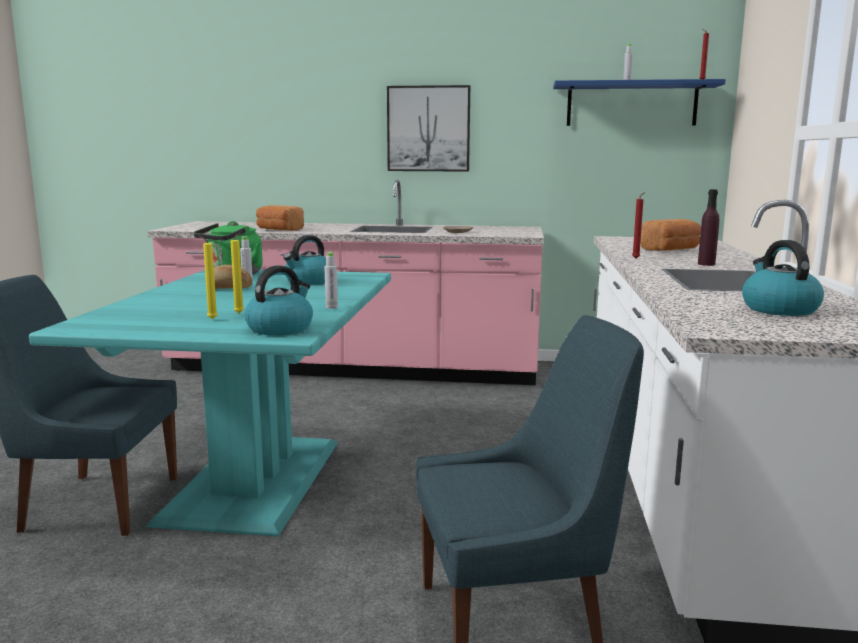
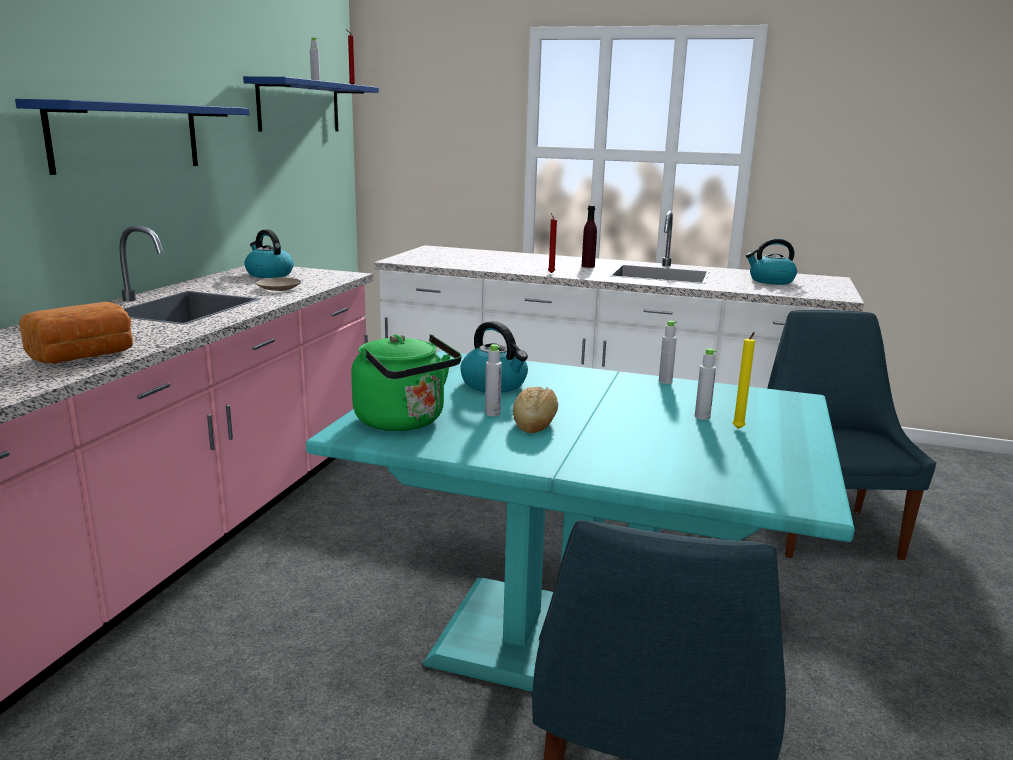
camera: 80 degrees left, 5 degrees up
(240, 313) = (702, 417): yellow candle -> grey bottle
(280, 328) = (773, 402): kettle -> kettle (269, 274)
(428, 129) = (127, 136): picture -> blue shelf
(671, 250) = (501, 261): bread -> none

